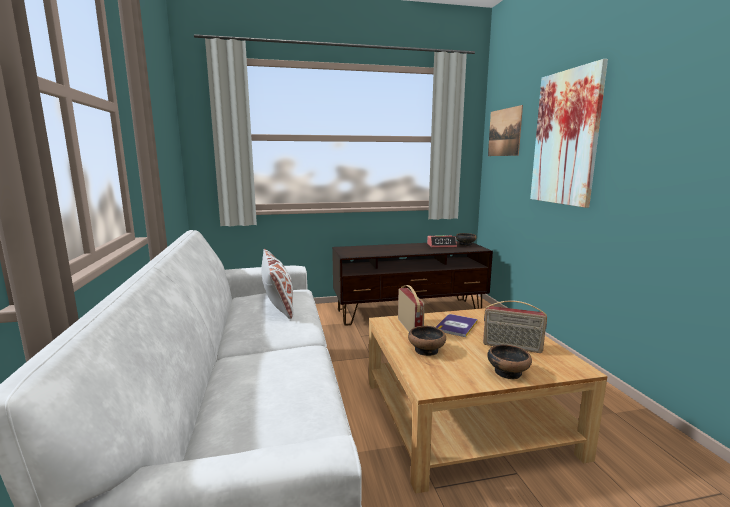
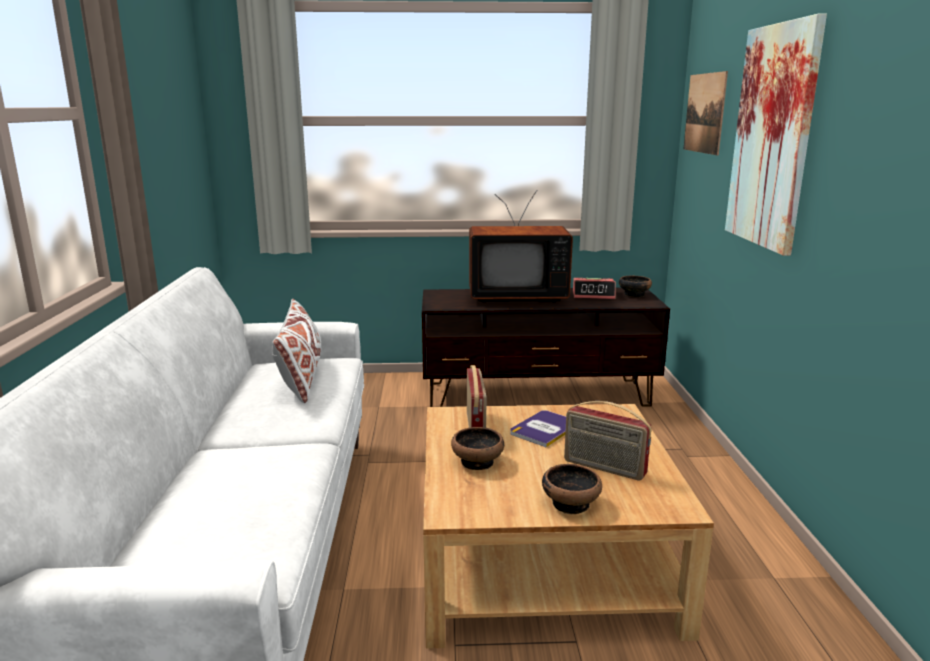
camera: 10 degrees right, 5 degrees up
(394, 248) = (515, 296): none -> television

